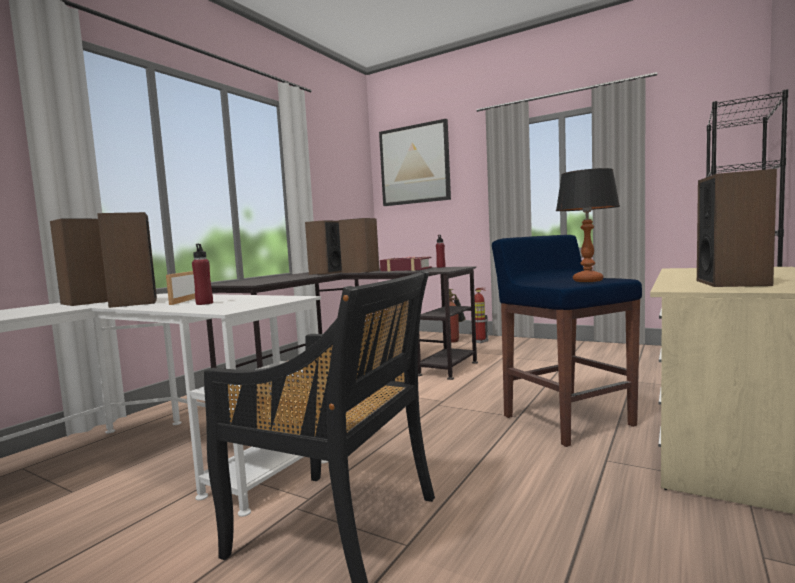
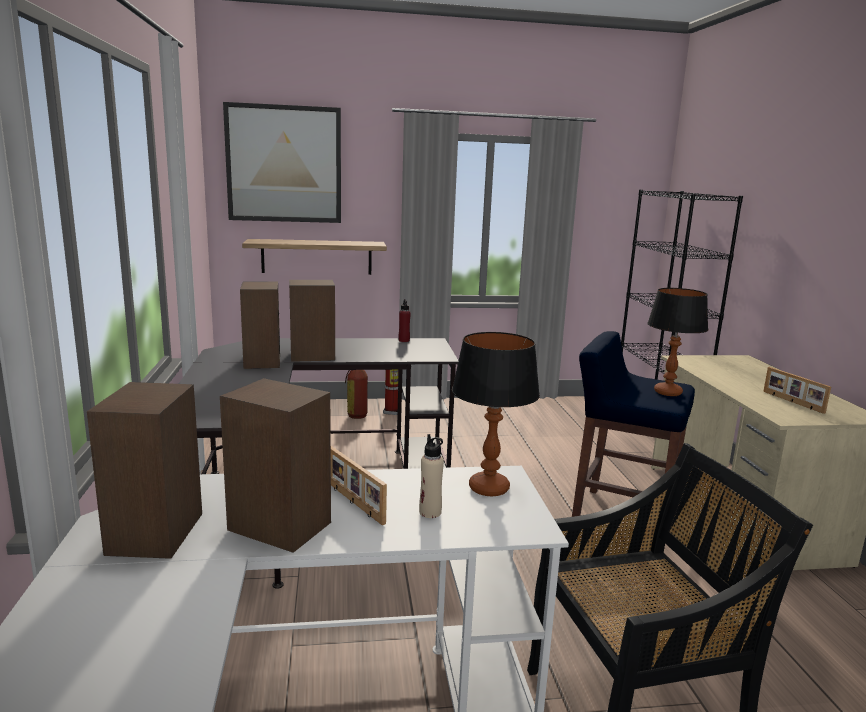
camera: 40 degrees left, 10 degrees up
(204, 303) = (430, 512): red bottle -> beige bottle
(265, 300) = (489, 488): none -> table lamp
(406, 269) = (373, 350): book -> none
(436, 226) = (317, 257): none -> shelf
(732, 283) = (792, 402): speaker -> picture frame

